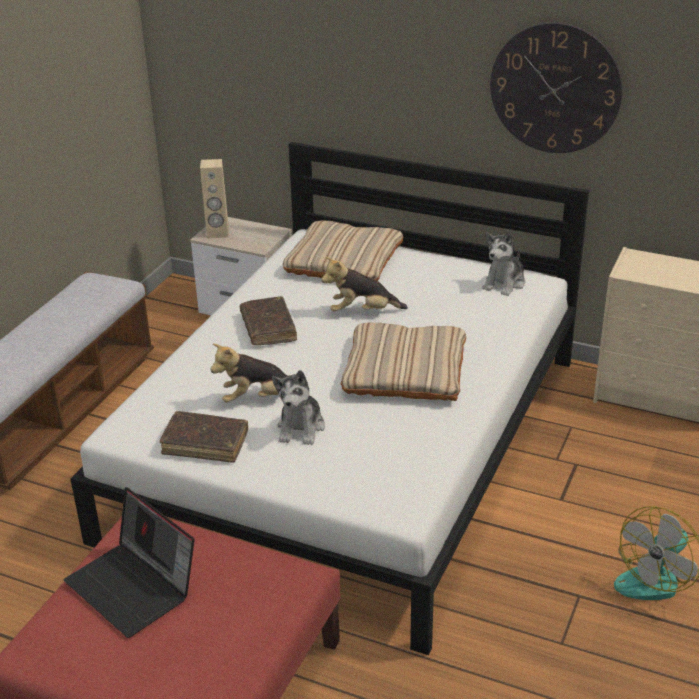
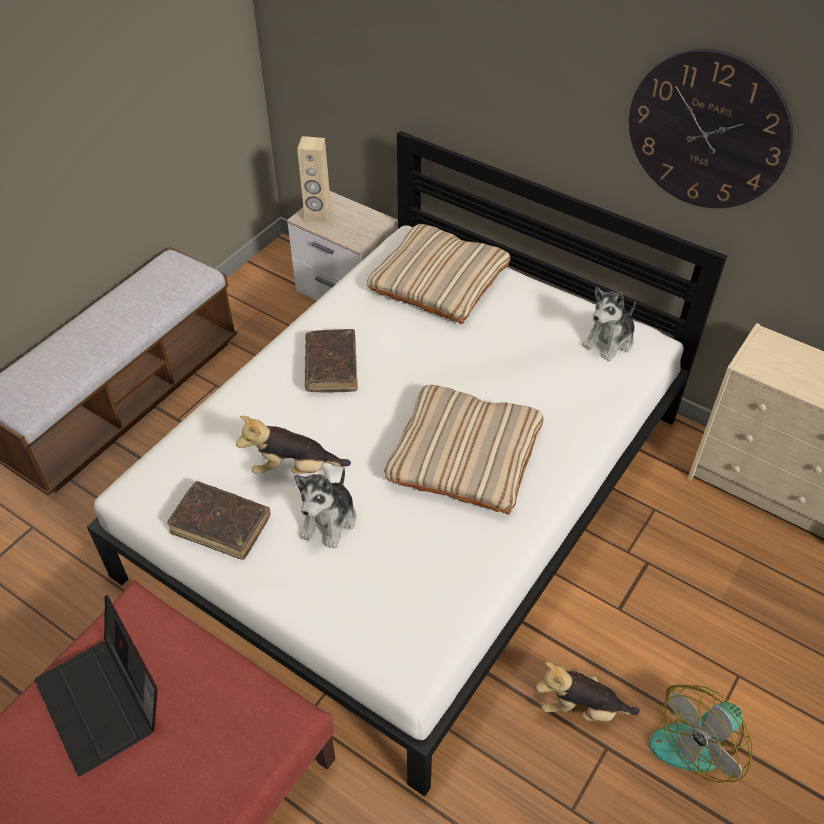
camera: 10 degrees right, 15 degrees up
(362, 312) = (440, 358): plush toy -> plush toy (581, 708)

